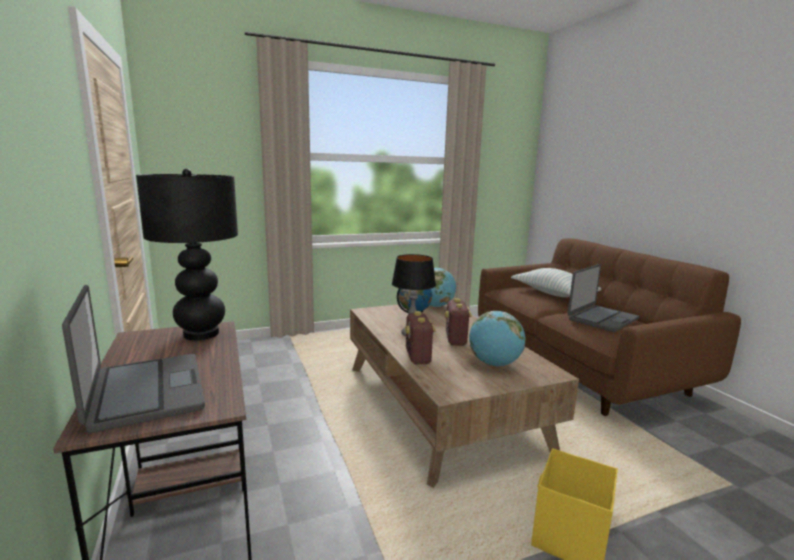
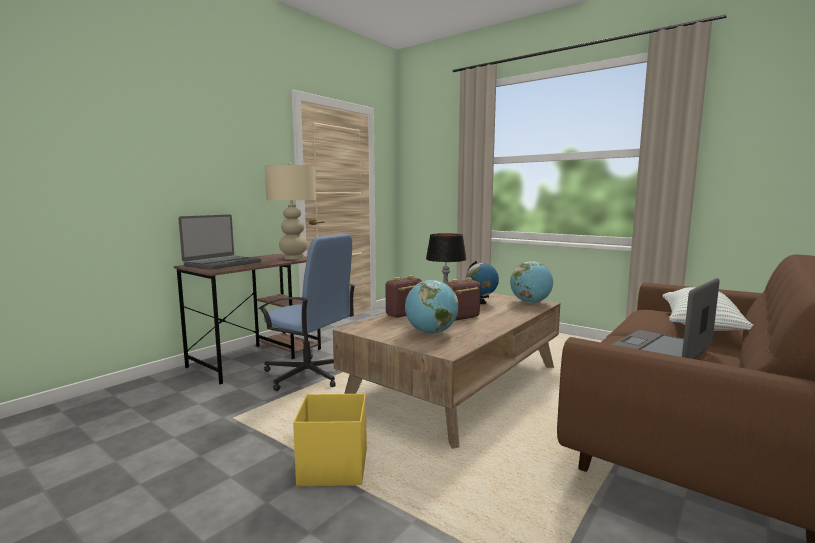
camera: 60 degrees right, 5 degrees down
(200, 334) = (293, 258): black table lamp -> beige table lamp
(320, 490) = (308, 374): none -> blue office chair
(602, 319) = (659, 352): laptop -> laptop turned 120 degrees clockwise

